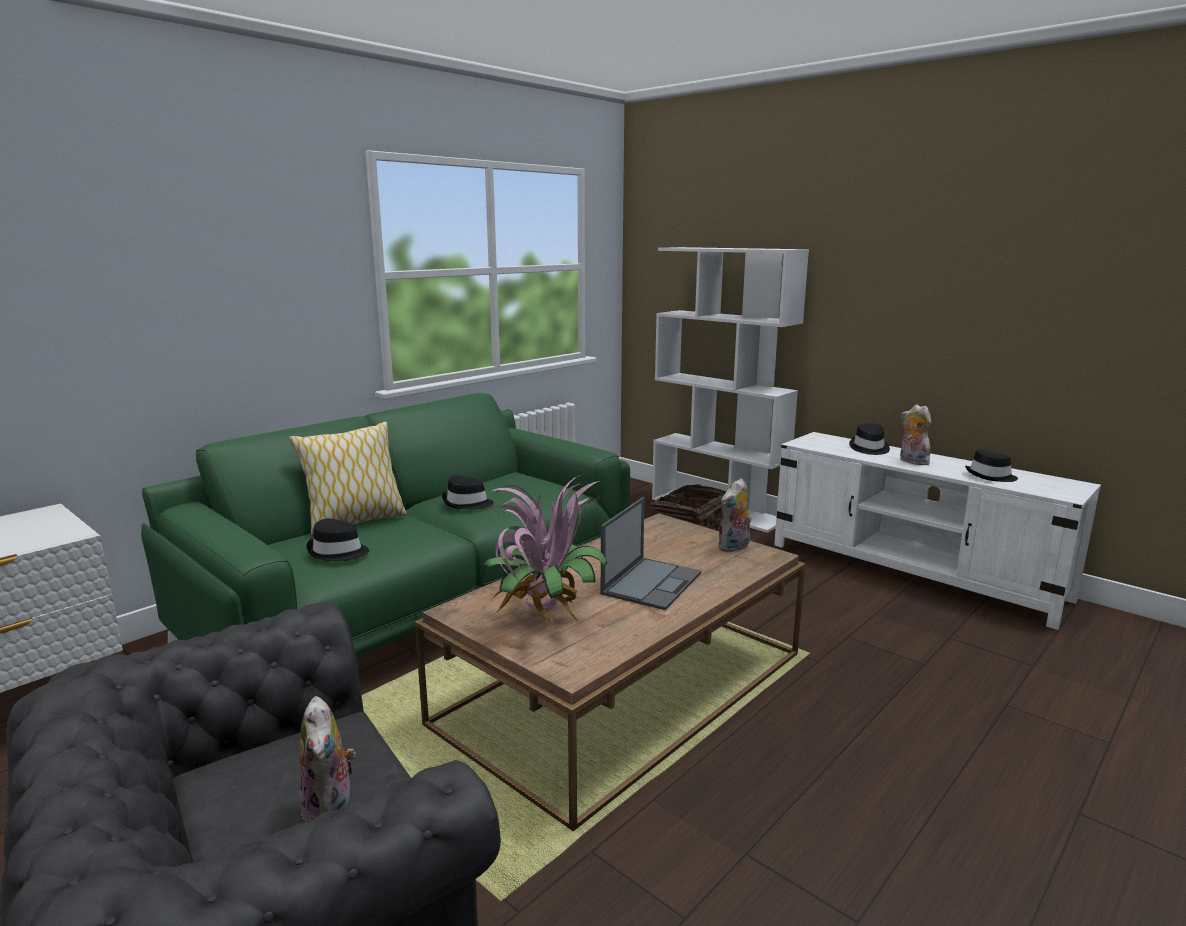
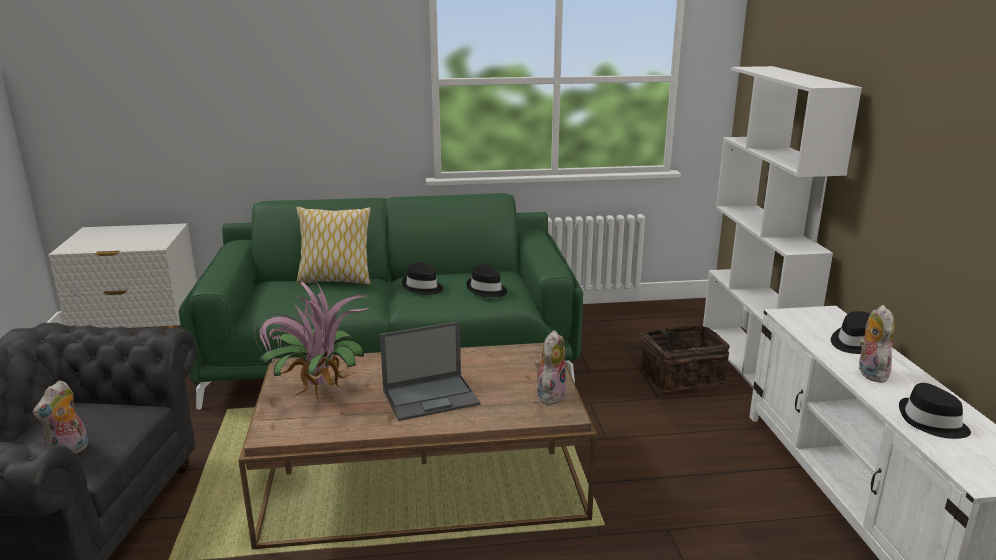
camera: 40 degrees right, 5 degrees up
(337, 552) = (290, 299): black hat -> black hat (487, 289)
(734, 547) = (550, 394): plush toy -> plush toy turned 120 degrees clockwise

